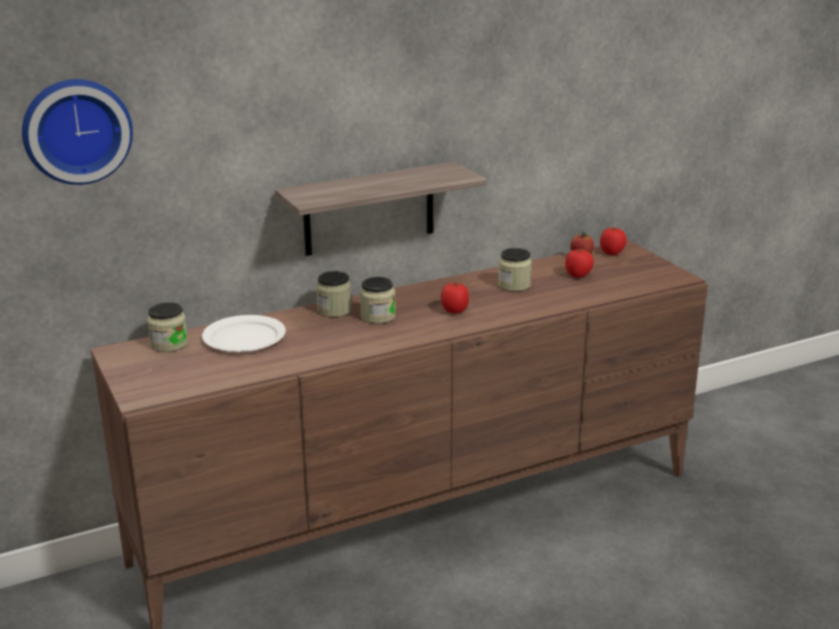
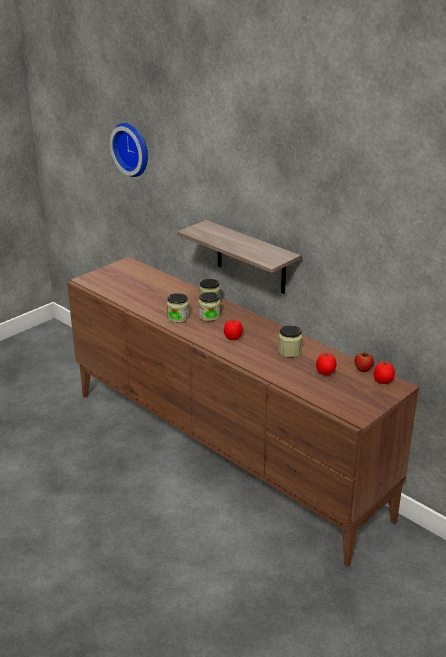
camera: 70 degrees right, 5 degrees up
(169, 344) = (142, 271): jar -> jar (178, 317)
(244, 337) = (160, 287): white plate -> none

